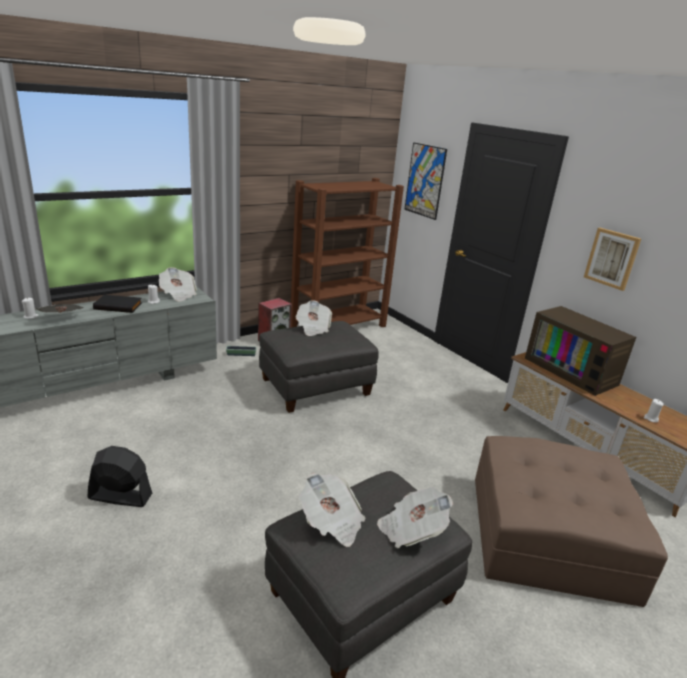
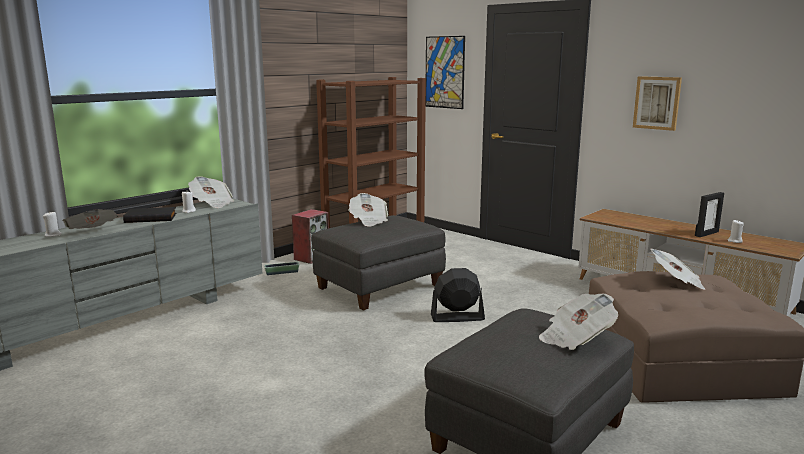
camera: 10 degrees left, 10 degrees down
(120, 496) = (213, 404): black fan -> black fan (457, 317)
(331, 522) = (494, 344): newspaper -> newspaper (676, 282)
(572, 371) = (643, 220): television -> none
(627, 402) = (706, 234): none -> picture frame

